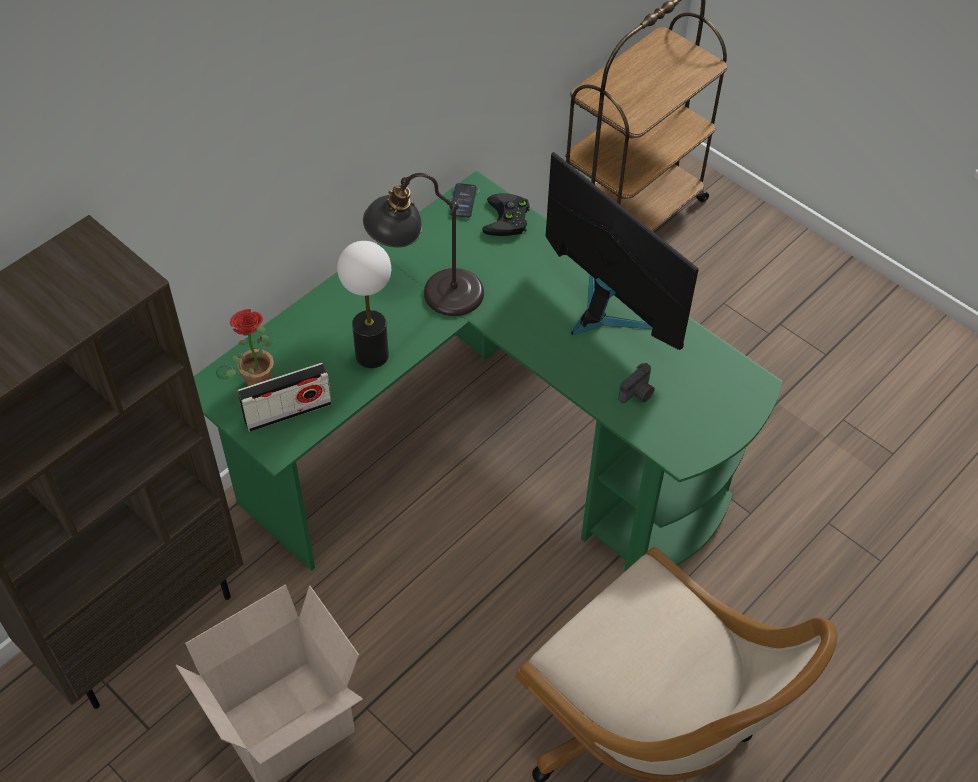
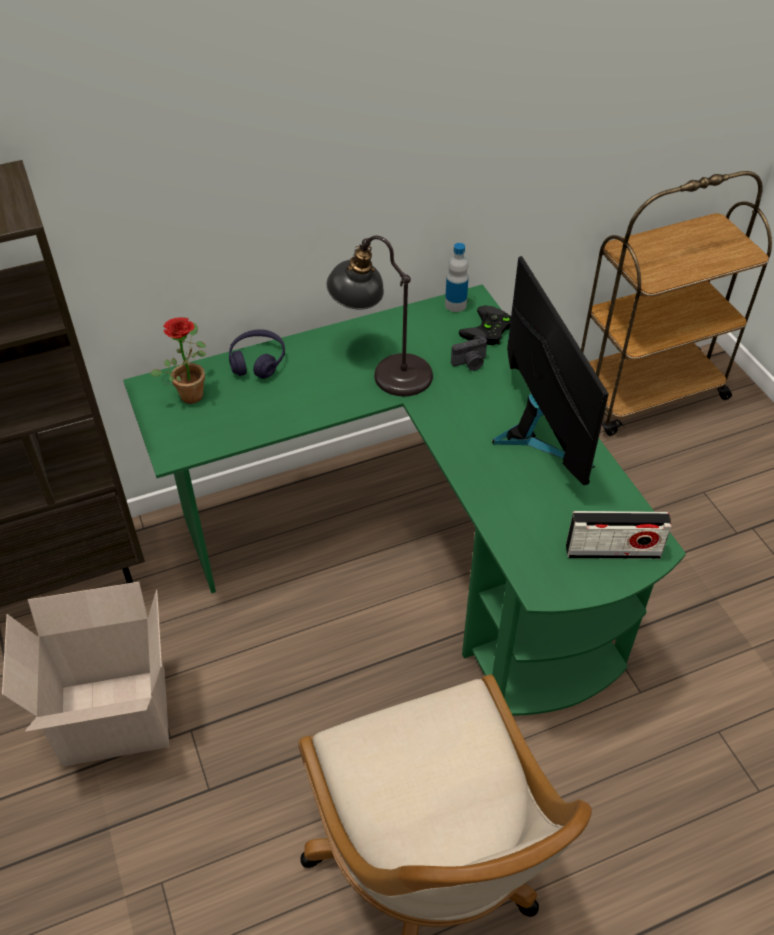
camera: 25 degrees right, 5 degrees down
(288, 411) = (200, 427): radio -> radio (612, 551)
(303, 324) = (257, 361): none -> purple headphones
(372, 355) = (300, 404): table lamp -> none
(463, 201) = (455, 305): phone -> bottle
(637, 393) = (528, 516): camera -> camera (470, 363)

